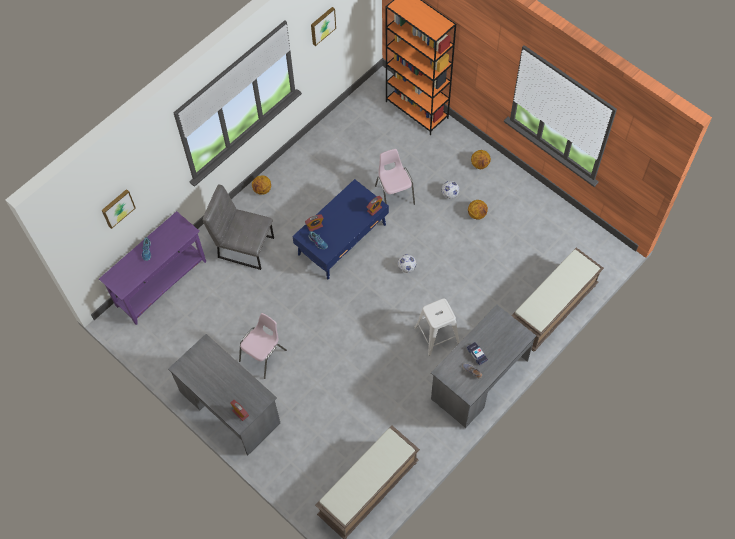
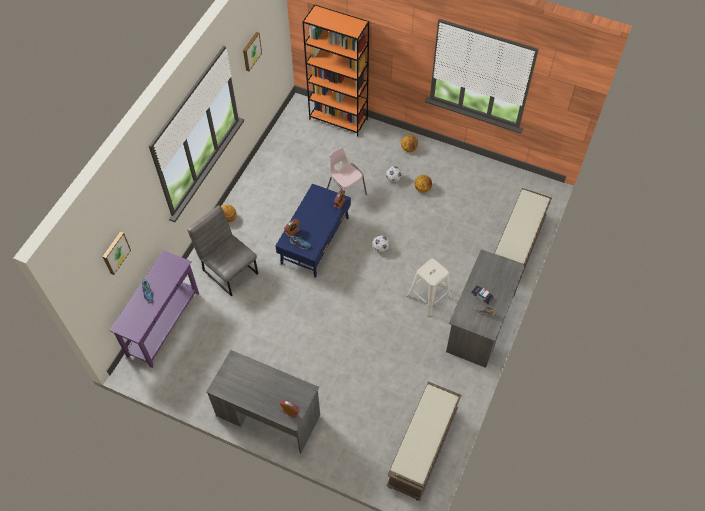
camera: 20 degrees left, 5 degrees down
(244, 246) = (229, 270): grey chair -> grey chair turned 45 degrees clockwise
(264, 355) = (282, 359): pink chair -> none

